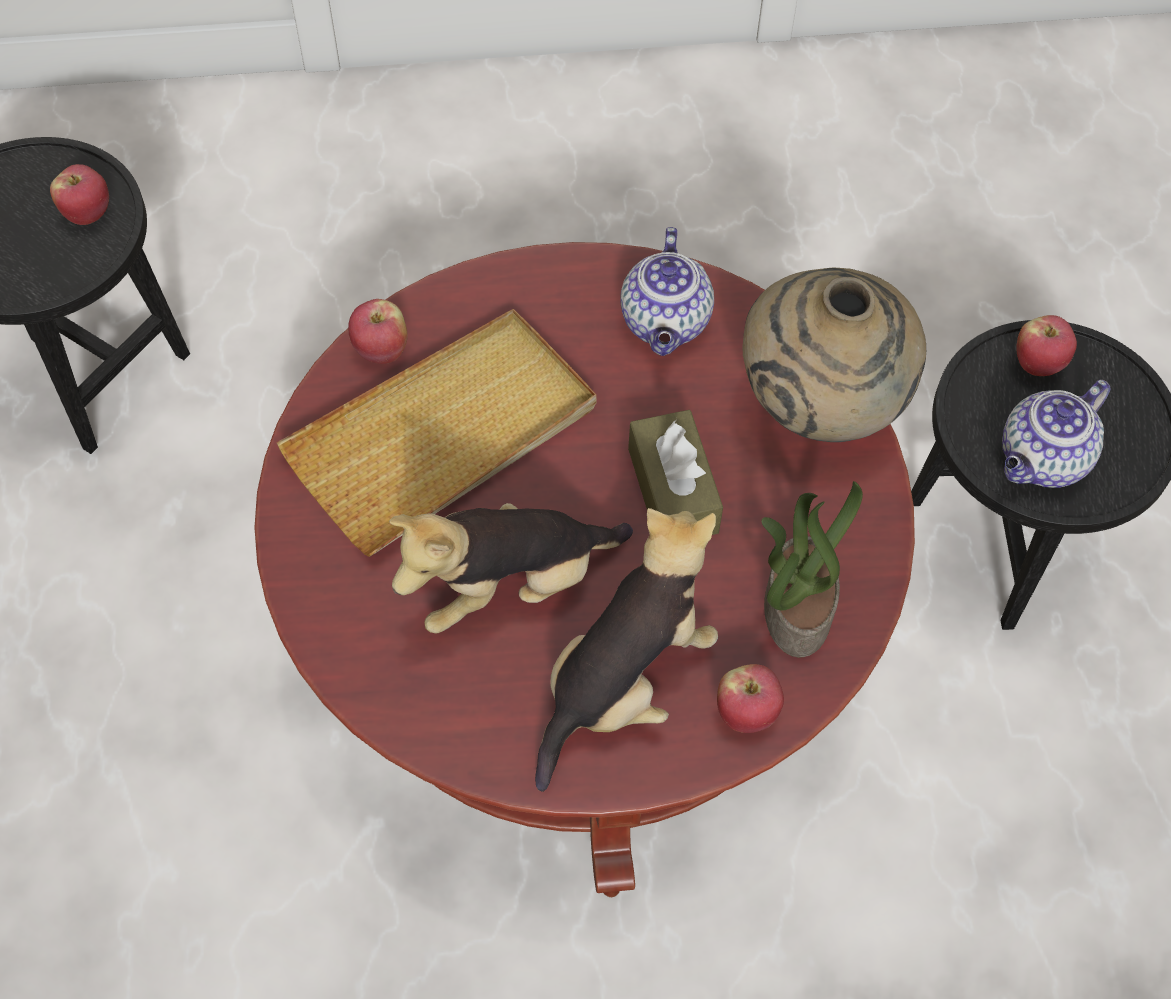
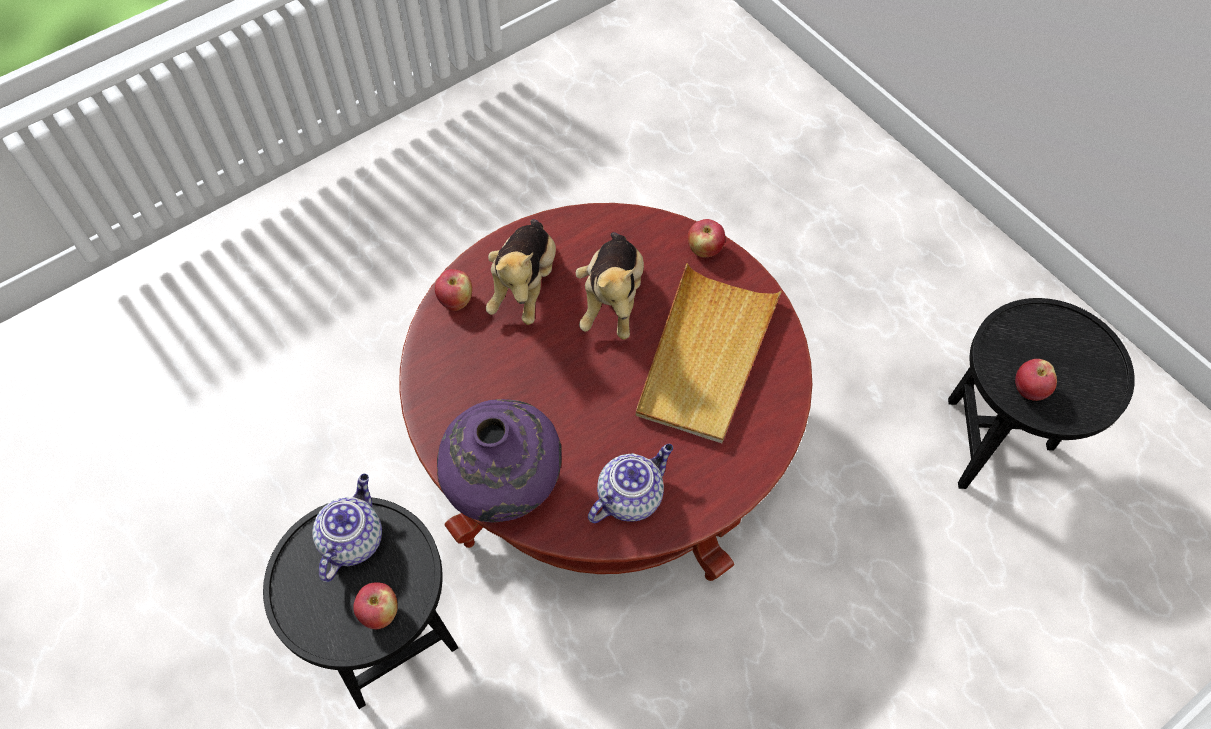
camera: 150 degrees right, 0 degrees up
(381, 350) = (780, 386): apple -> apple (704, 249)
(510, 585) = (612, 299): plush toy -> plush toy turned 150 degrees clockwise
(666, 323) = (630, 496): teapot -> teapot turned 75 degrees clockwise
(672, 490) = (560, 392): brown tissue box -> none
(795, 607) = (457, 364): potted plant -> none
(820, 408) = (504, 490): beige vase -> purple vase

